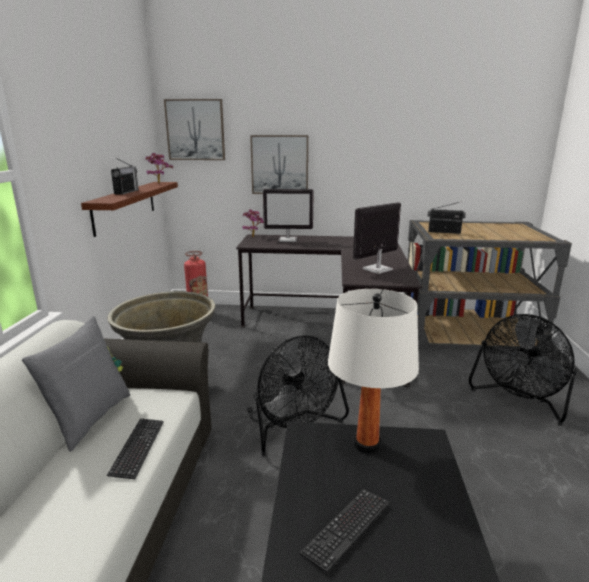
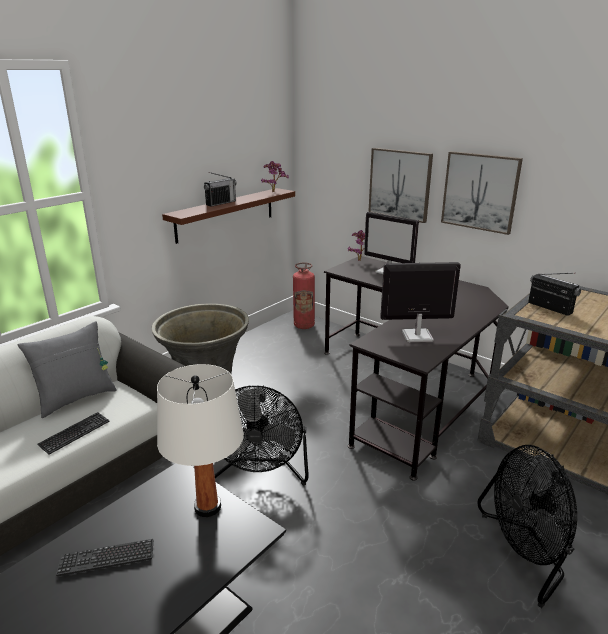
camera: 35 degrees right, 5 degrees up
(195, 130) = (324, 137): picture -> picture (480, 192)

